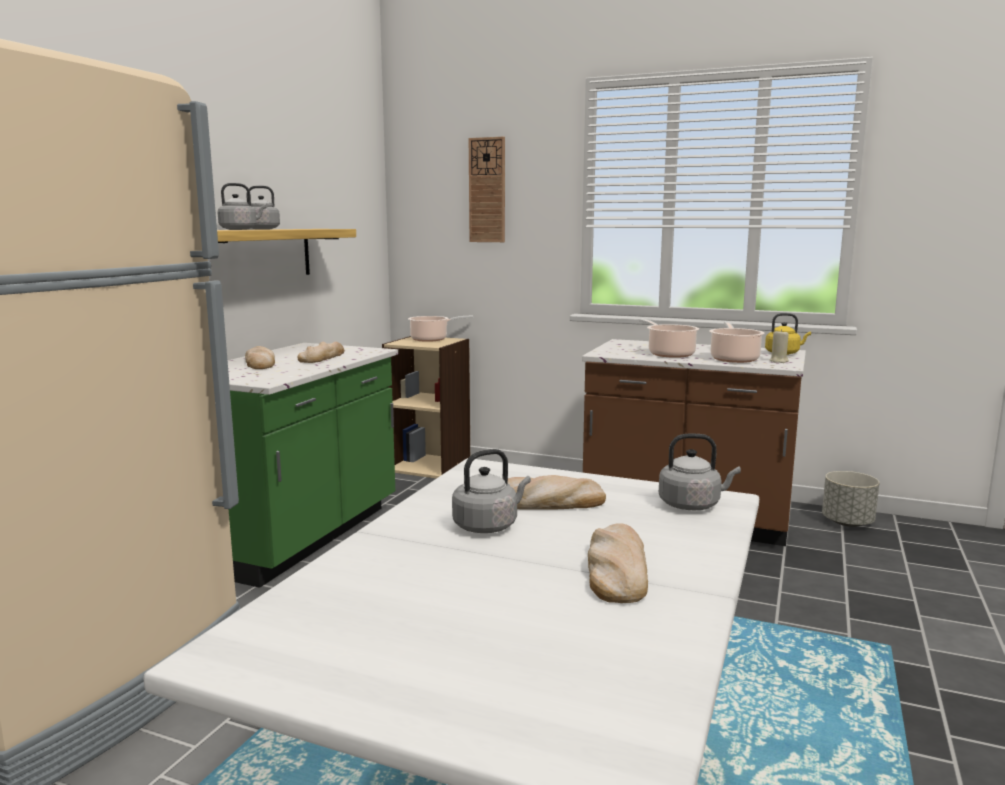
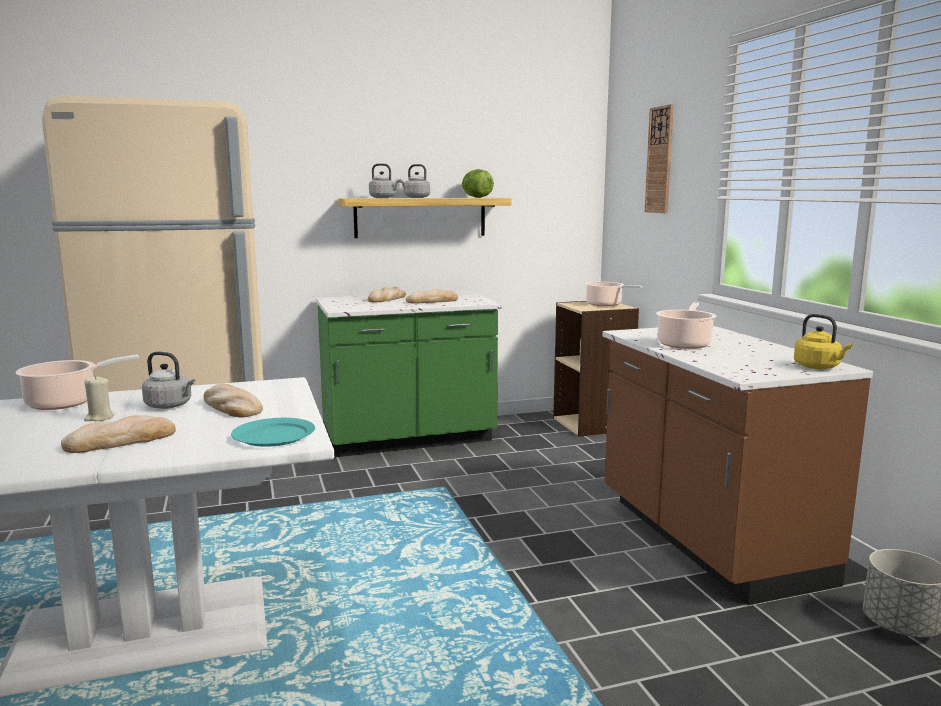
camera: 50 degrees right, 0 degrees up
(315, 228) = (476, 197): none -> lettuce
(692, 505) = (274, 435): grey kettle -> turquoise plate
(734, 359) = (725, 359): cooking pot -> cooking pot (66, 402)
(779, 361) = (763, 371): beige candle -> beige candle (99, 418)

